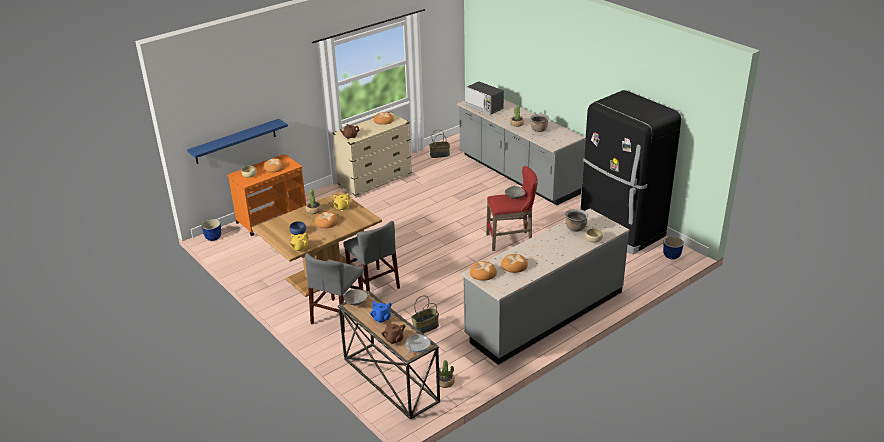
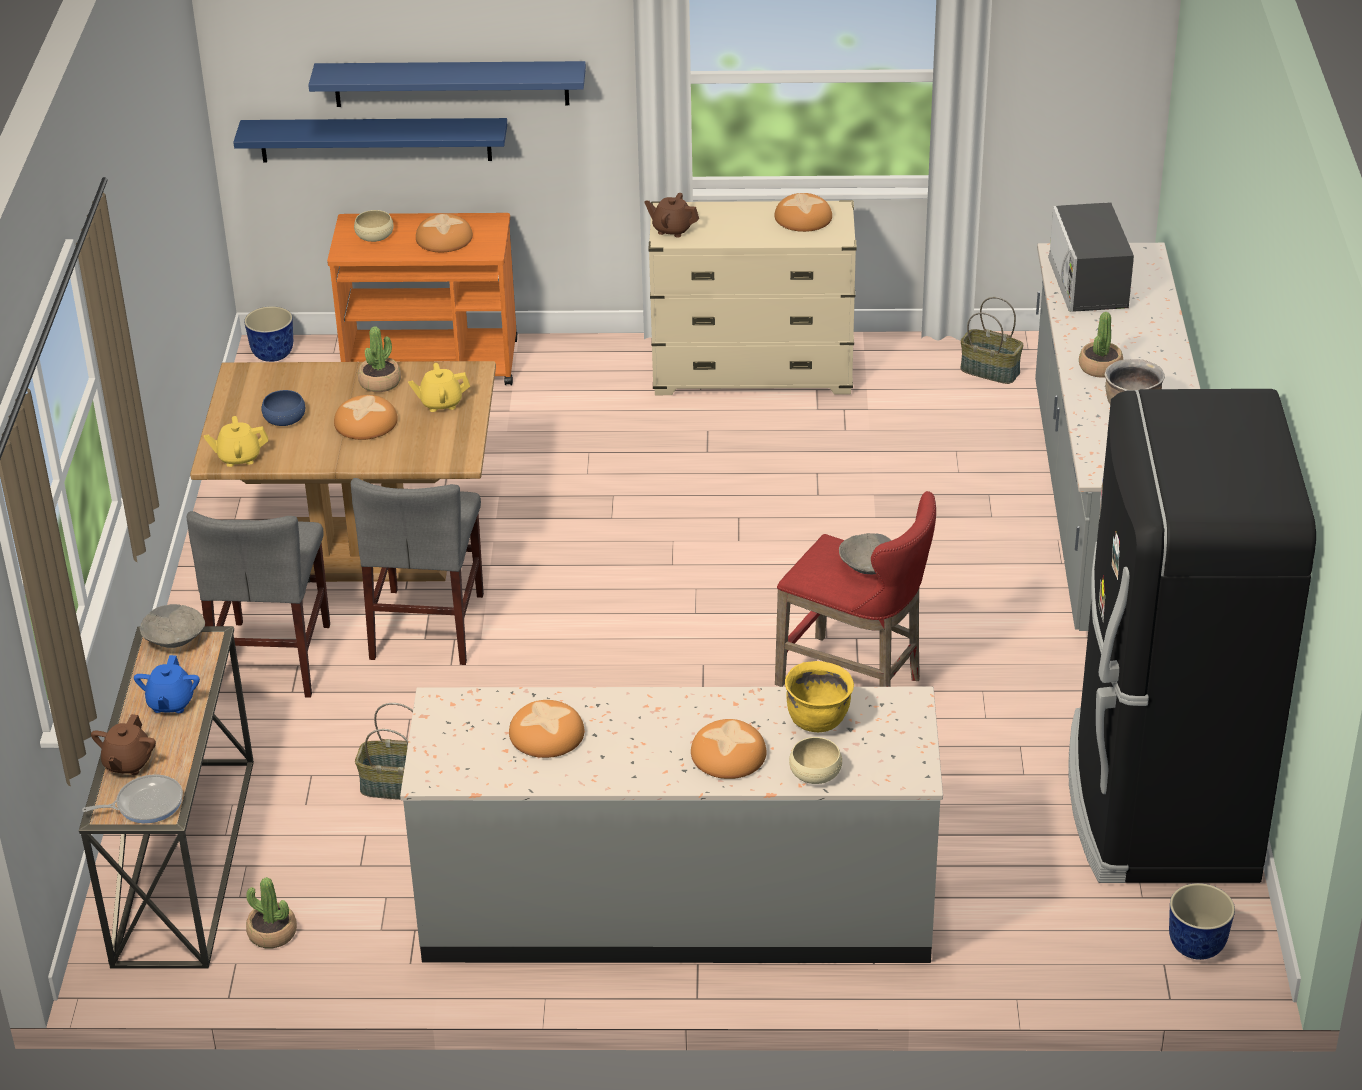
camera: 40 degrees right, 5 degrees up
(259, 111) = (451, 83): none -> blue shelf
(338, 315) = (273, 658): grey chair -> grey chair turned 60 degrees counterclockwise
(482, 273) = (457, 714): bread -> bread (727, 754)
(575, 228) = (818, 720): brown cooking pot -> yellow cooking pot

